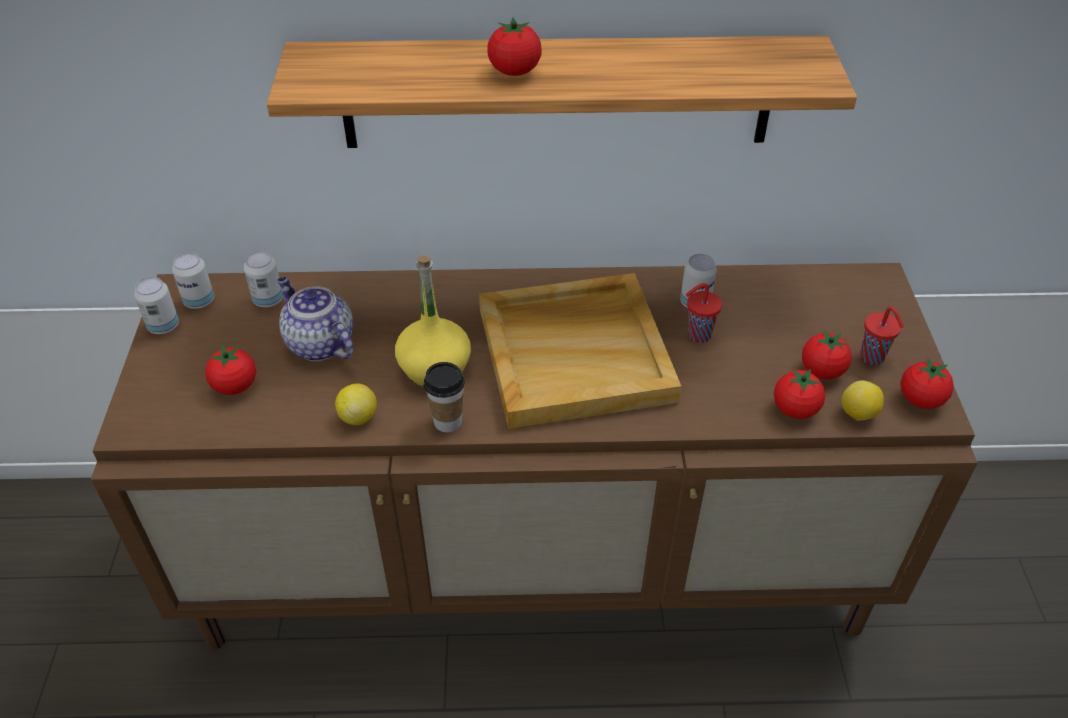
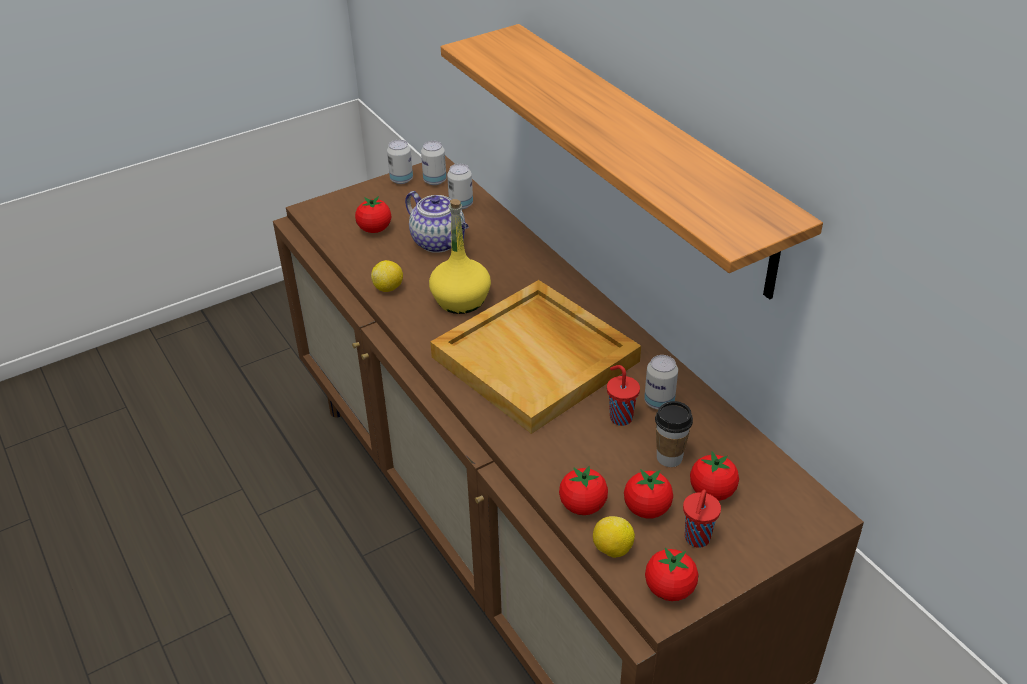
camera: 60 degrees right, 5 degrees down
(319, 344) = (440, 242): teapot -> teapot turned 120 degrees clockwise
(448, 422) = (415, 327): cup -> cup (669, 458)
(514, 71) = (577, 107): tomato -> tomato (712, 492)

